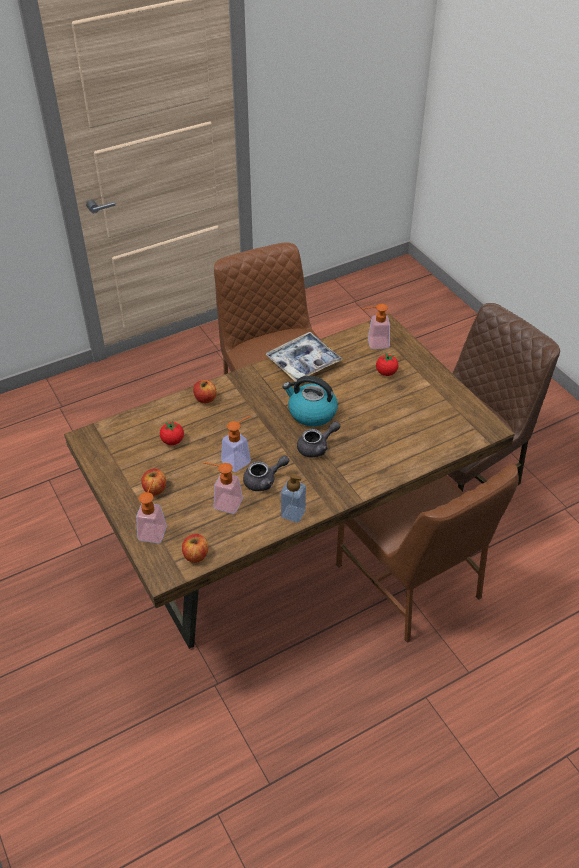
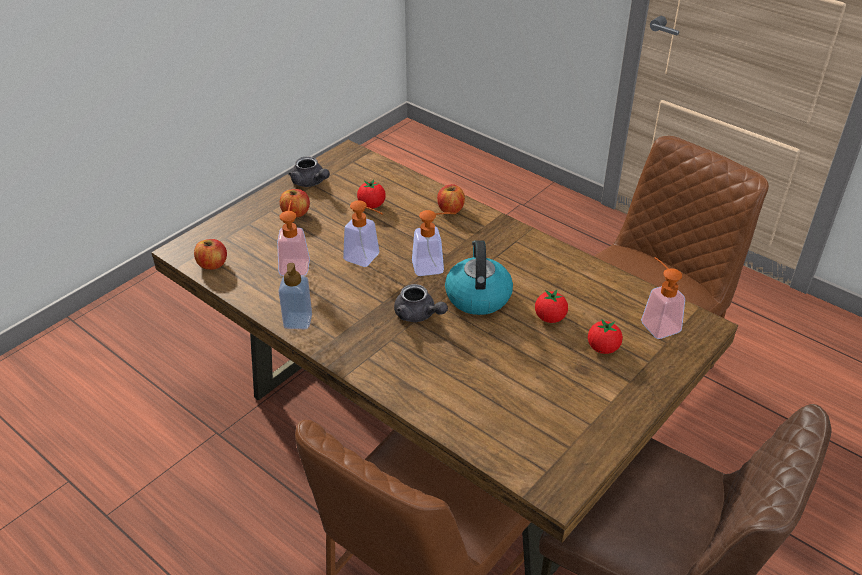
camera: 70 degrees right, 5 degrees down
(154, 529) = (240, 227): soap dispenser -> soap dispenser (434, 266)
(264, 480) = (341, 286): grey teapot -> grey teapot (310, 182)
(303, 362) = (567, 267): tray -> none
(349, 386) = (550, 318): none -> tomato

